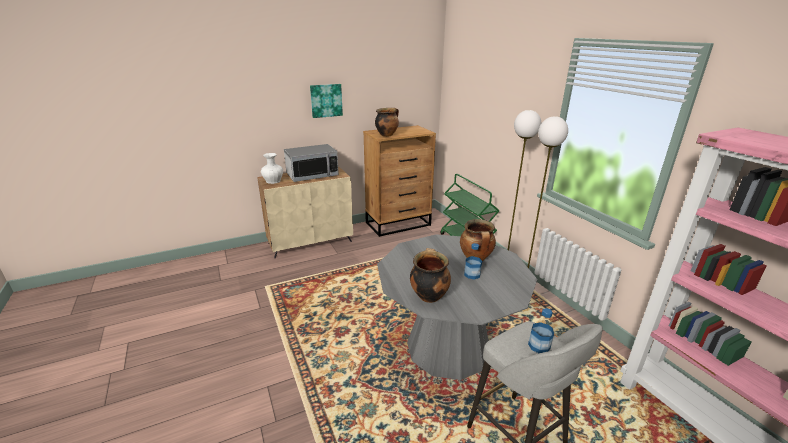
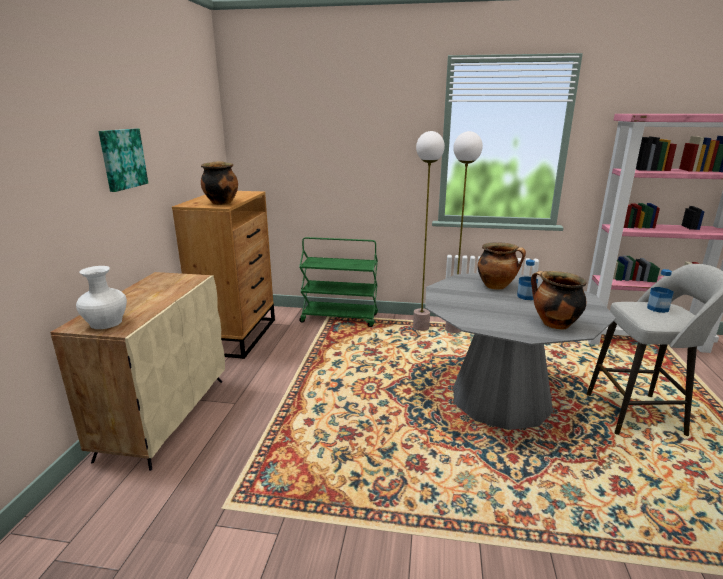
camera: 55 degrees left, 5 degrees down
(312, 175) = (152, 293): microwave -> none

